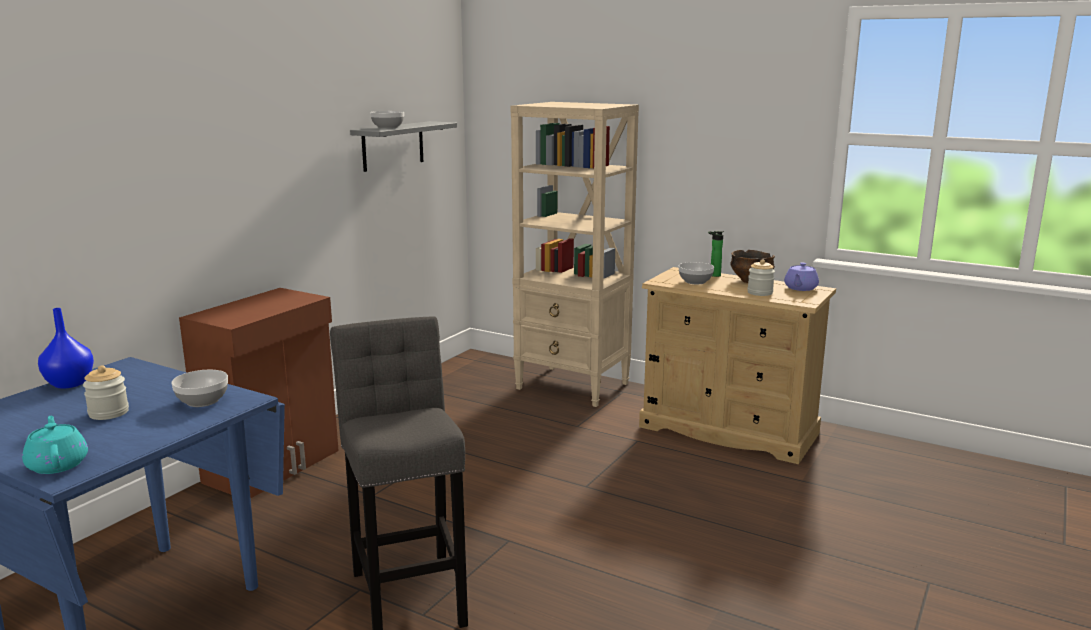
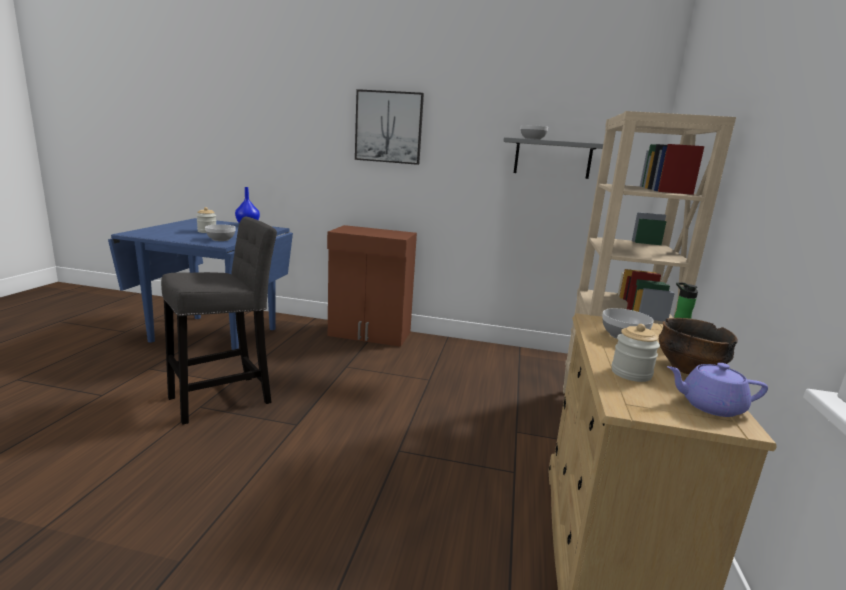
camera: 70 degrees right, 0 degrees up
(57, 464) = (145, 232): turquoise teapot -> none
(218, 139) = (389, 127): none -> picture

